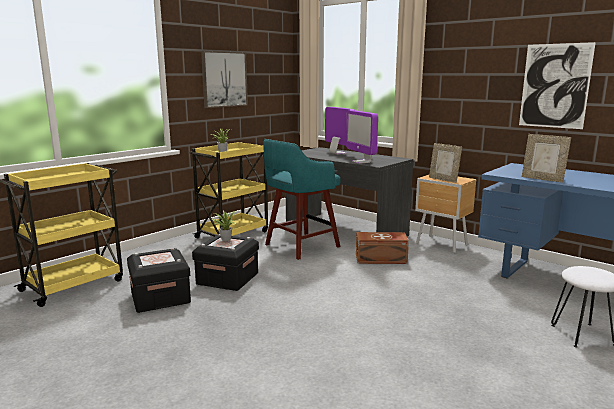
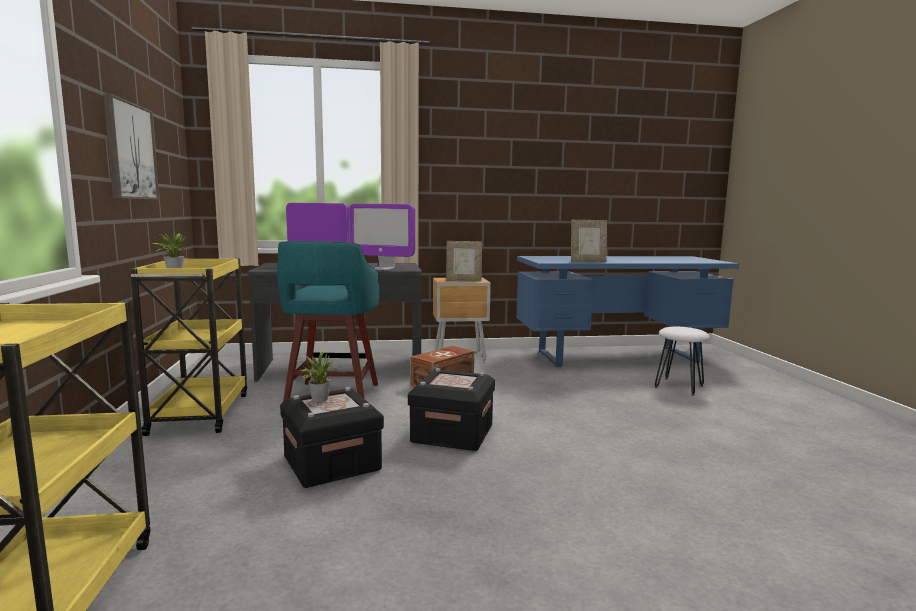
camera: 50 degrees left, 5 degrees down
(160, 297) = (292, 529): black storage box -> black storage box (452, 433)
(555, 86) = (548, 179): picture -> none

